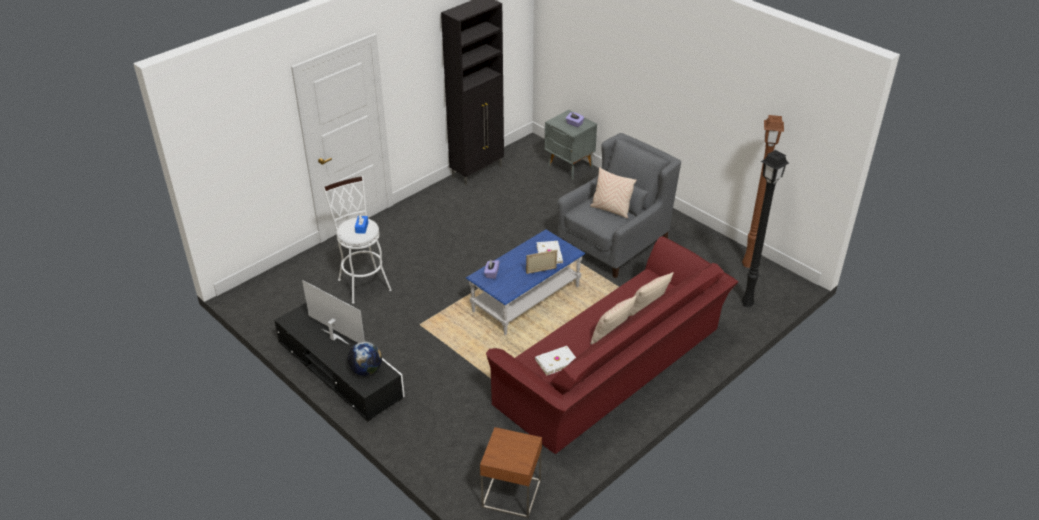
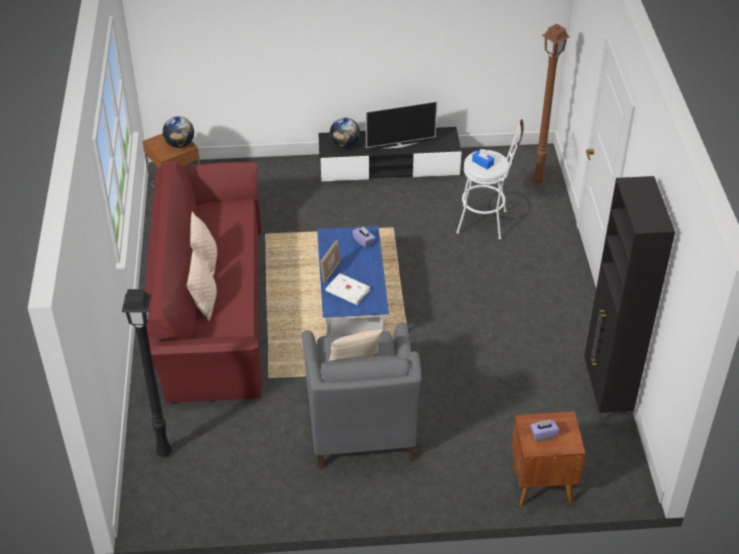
camera: 130 degrees right, 5 degrees up
(504, 442) = (180, 144): none -> globe
(556, 361) = (221, 217): white book -> none
(570, 167) = (541, 484): grey nightstand -> brown nightstand
(748, 265) = (207, 503): brown floor lamp -> brown floor lamp (537, 181)

